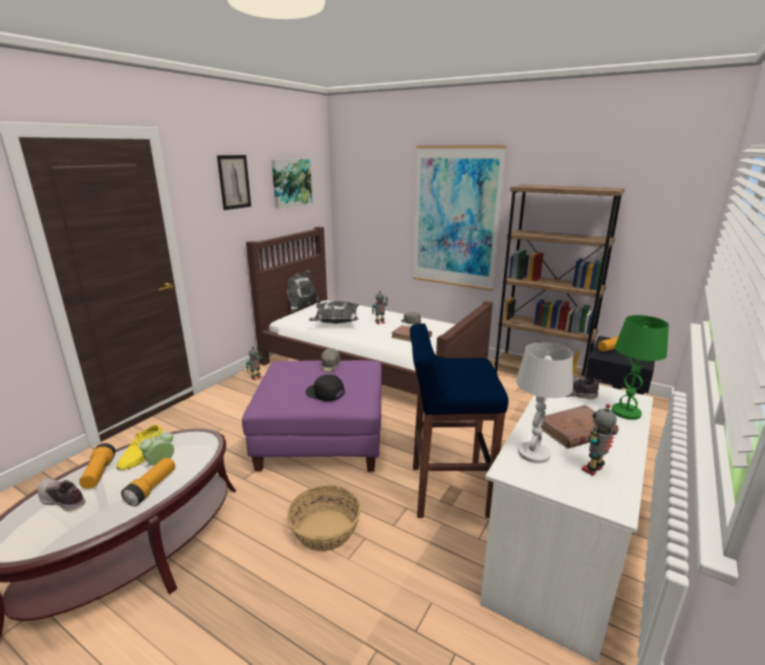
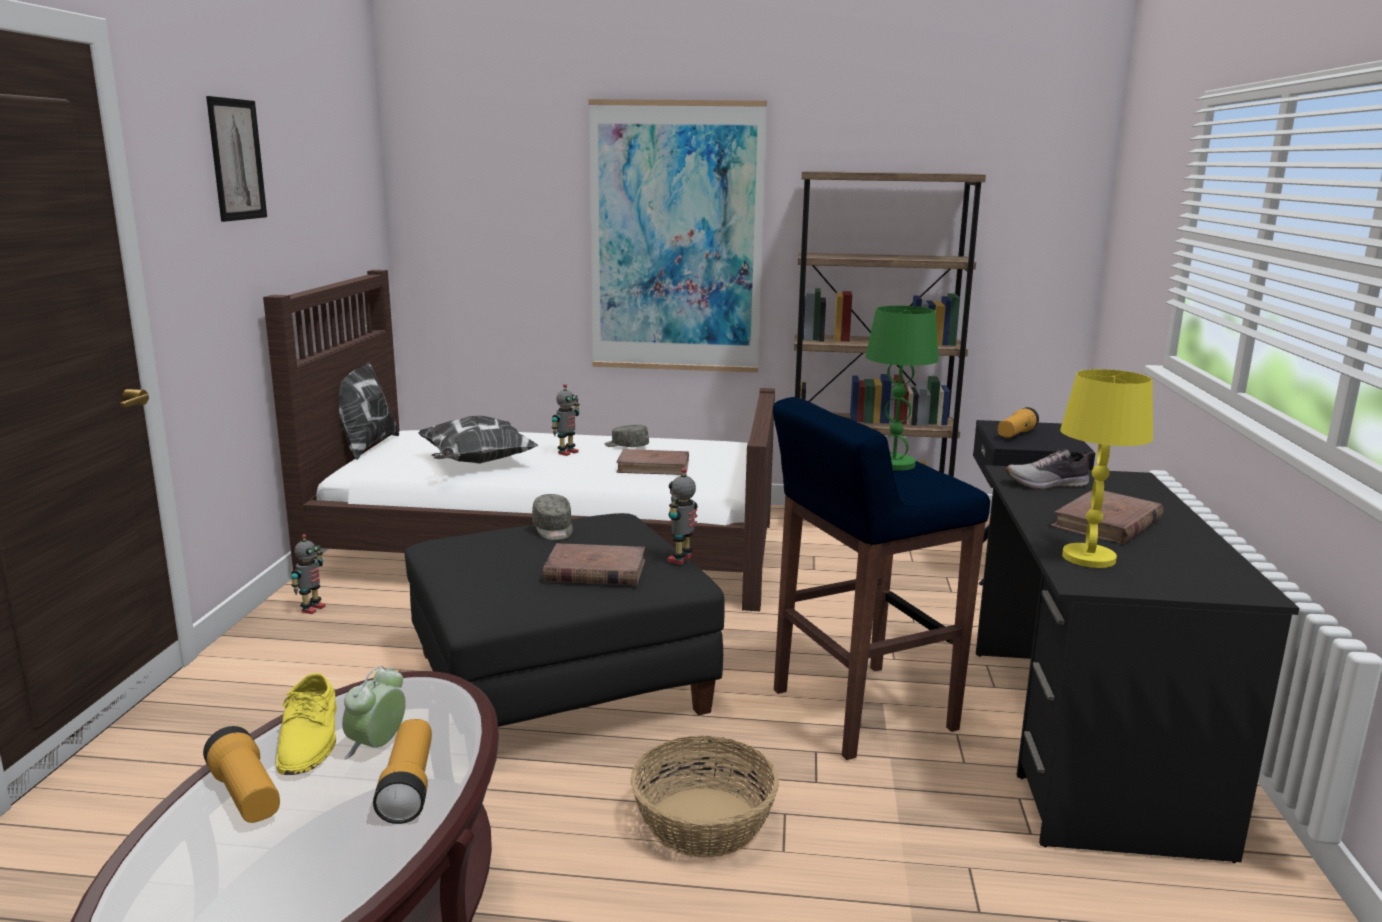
camera: 25 degrees left, 5 degrees down
(62, 500) = (210, 859): shoe -> none
(291, 182) = (326, 170): picture -> none
(323, 436) = (560, 680): purple ottoman -> black ottoman
(325, 393) = (594, 571): black cap -> brown book
(533, 453) = (1088, 557): white table lamp -> yellow table lamp
(560, 547) = (1084, 741): white desk -> black desk
(593, 470) = (1181, 560): toy robot -> toy robot (681, 559)
(625, 412) = (1141, 494): green table lamp -> green table lamp (893, 464)

